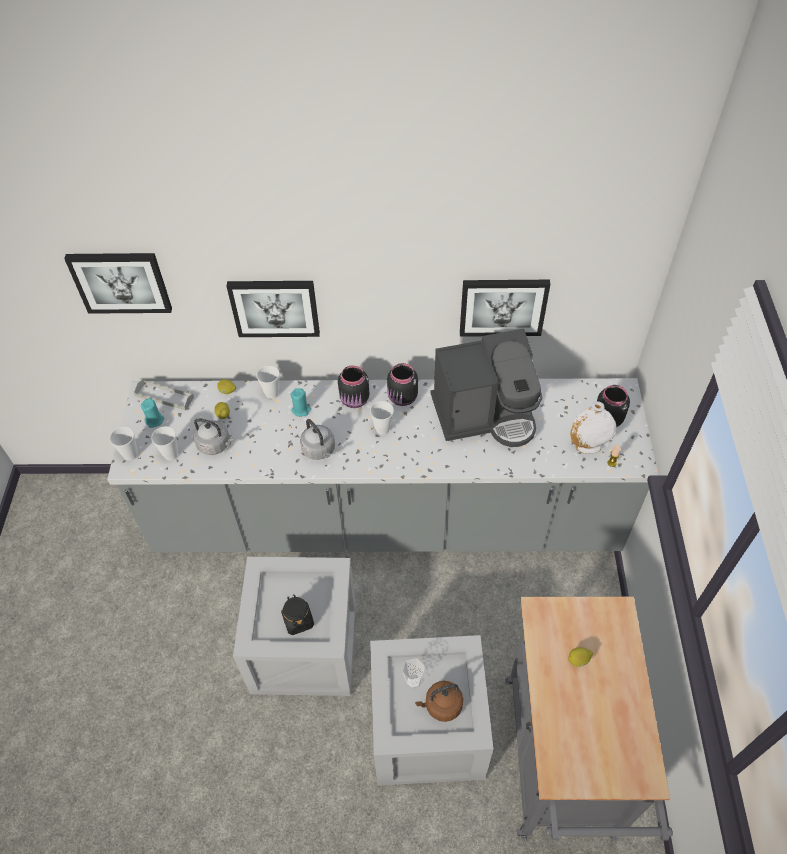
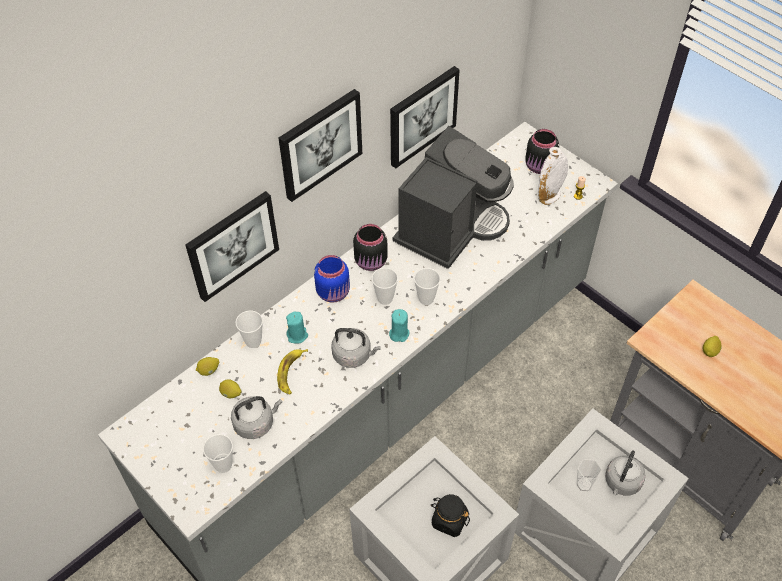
camera: 45 degrees left, 0 degrees up
(120, 281) = (74, 317): picture -> picture (320, 144)
(130, 454) = (183, 497): cup -> cup (426, 299)
(155, 420) = (169, 449): turquoise candle -> turquoise candle (399, 333)
(164, 396) = (151, 422): grey tray -> none
(270, 431) = (291, 373): none -> banana
(355, 400) = (334, 293): black jar -> blue jar
(441, 705) = (622, 483): brown kettle -> grey kettle

